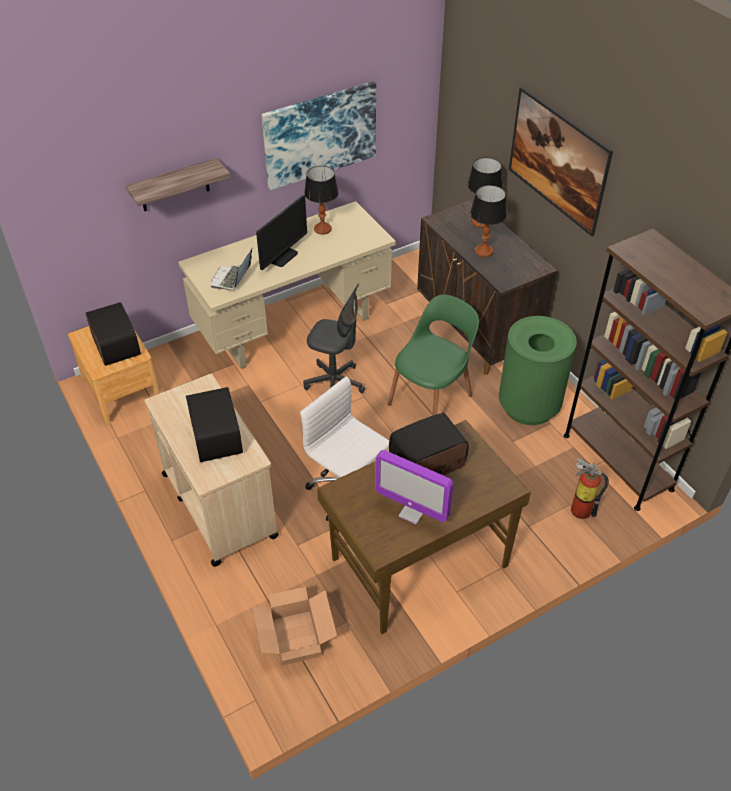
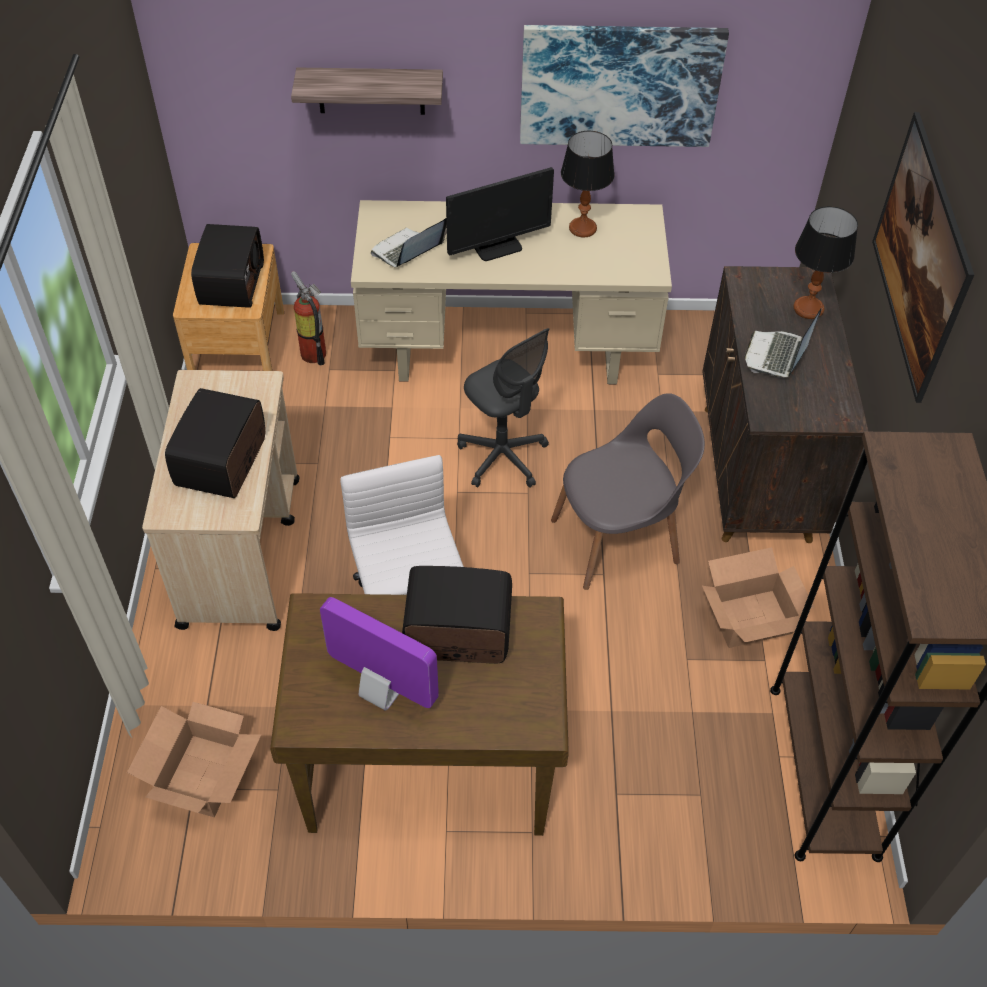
camera: 30 degrees right, 5 degrees up
(412, 512) = (382, 692): monitor -> monitor turned 150 degrees clockwise
(431, 398) = (618, 539): green chair -> grey chair
(484, 251) = (777, 355): table lamp -> laptop
(529, 406) = (751, 619): green trash can -> cardboard box
(578, 508) = (710, 808): fire extinguisher -> fire extinguisher (314, 351)

